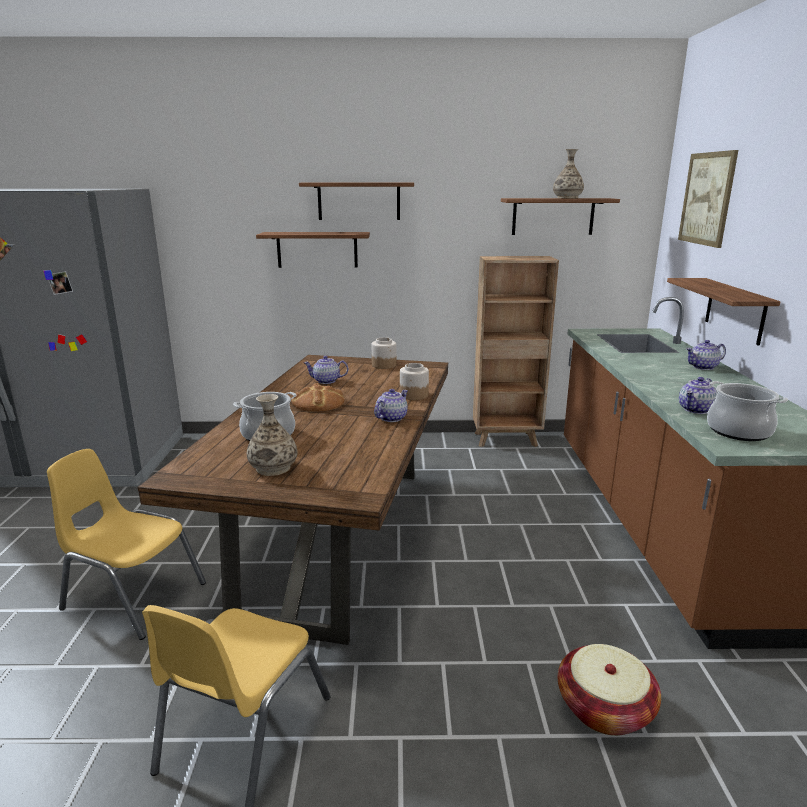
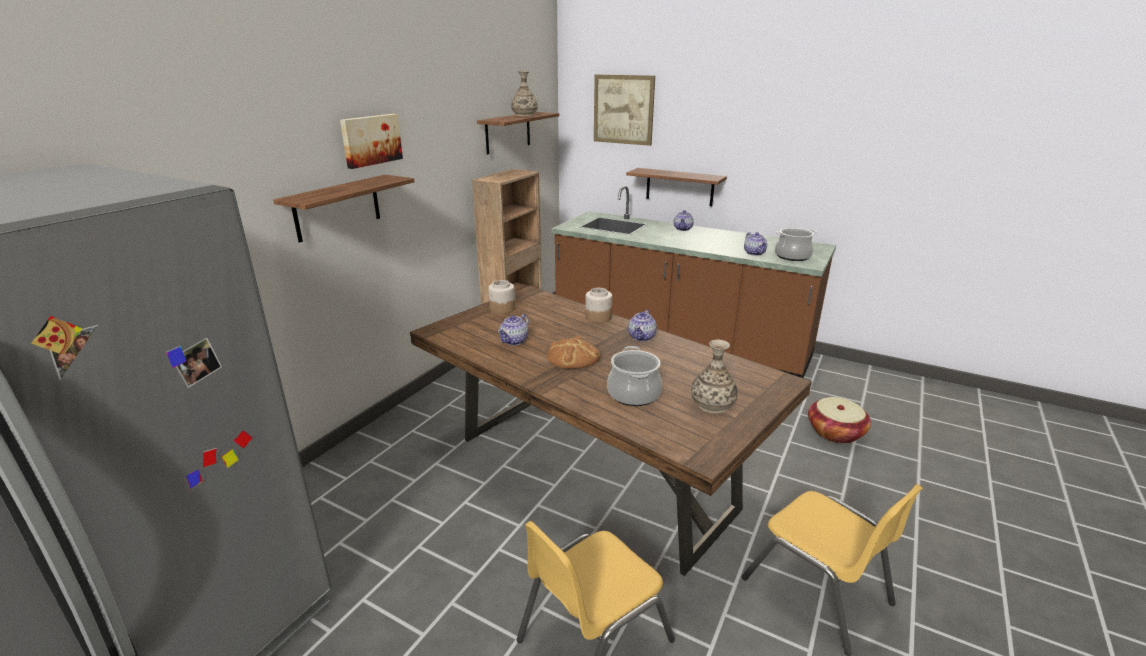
camera: 60 degrees left, 5 degrees up
(359, 201) = (370, 140): shelf -> picture
(391, 418) = (642, 337): teapot -> teapot turned 135 degrees counterclockwise

